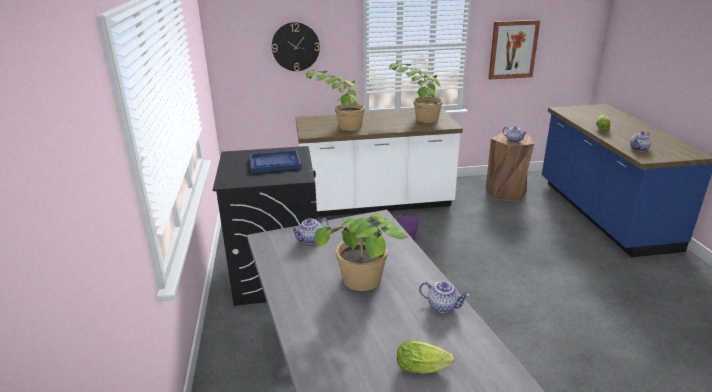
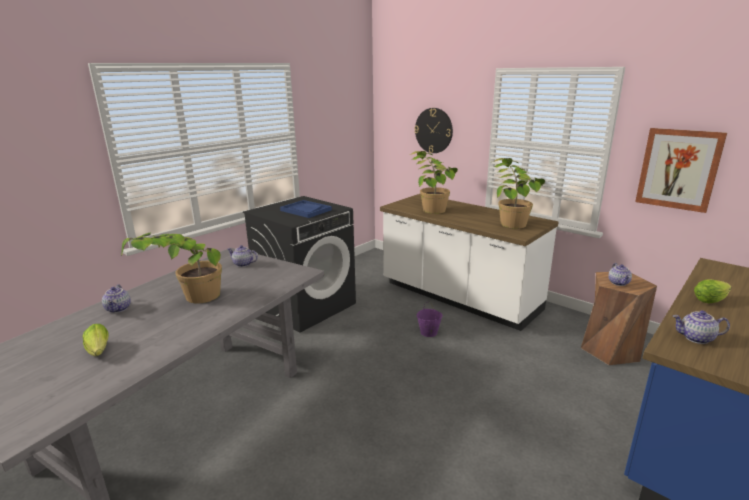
camera: 50 degrees right, 5 degrees down
(443, 306) = (188, 334): teapot -> teapot (119, 309)

